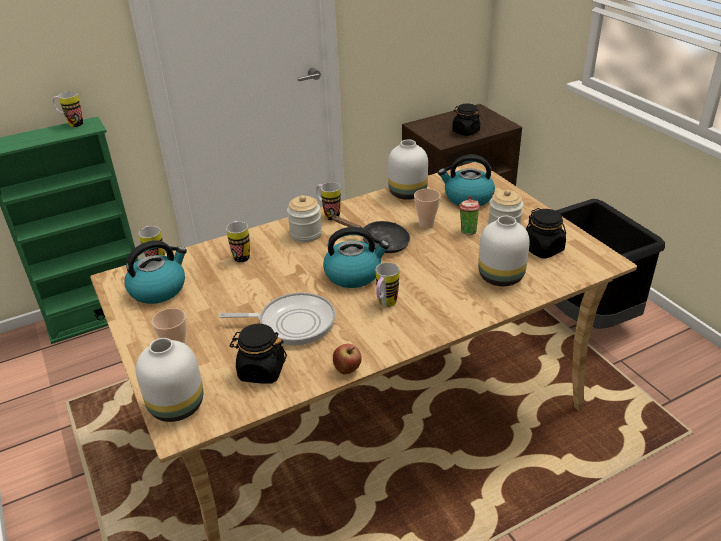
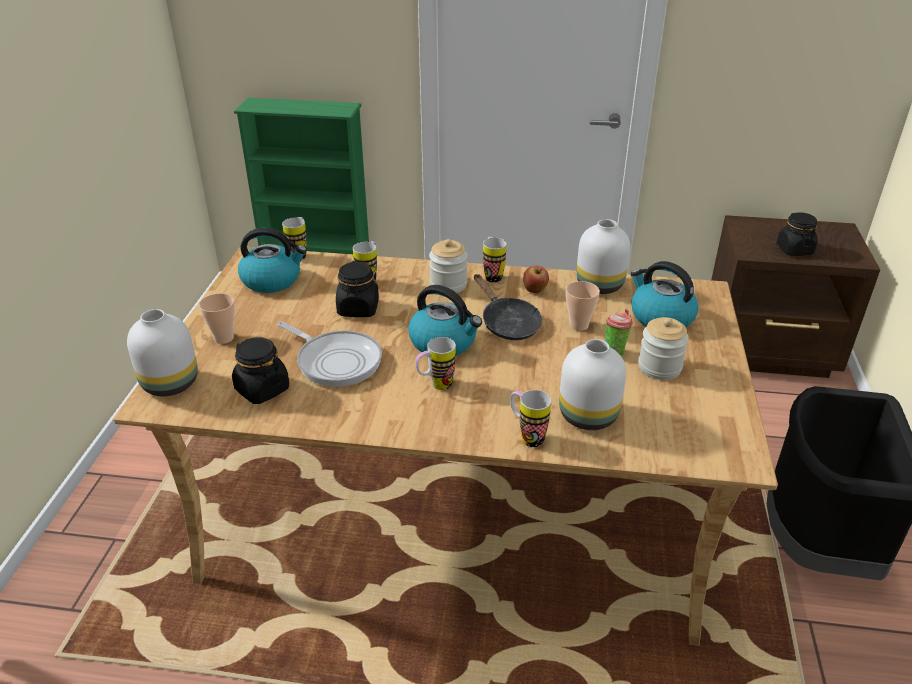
camera: 35 degrees right, 0 degrees up
(72, 124) = (331, 104): mug -> mug (526, 436)
(347, 370) = (328, 427): apple -> apple (535, 291)
(543, 249) = (677, 410): black jar -> black jar (358, 309)

